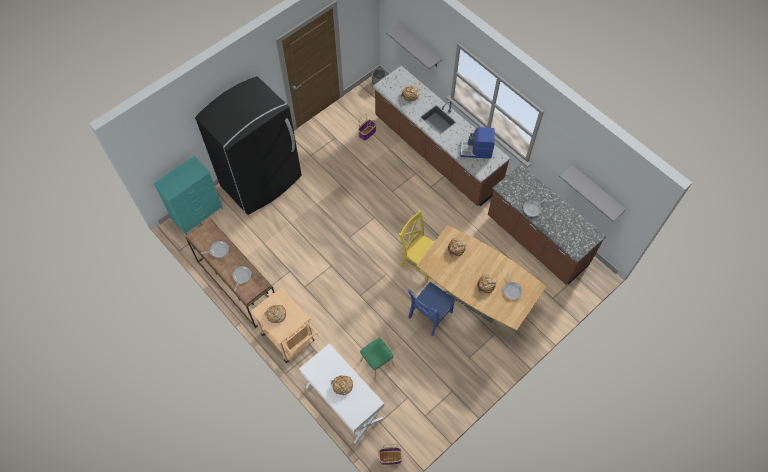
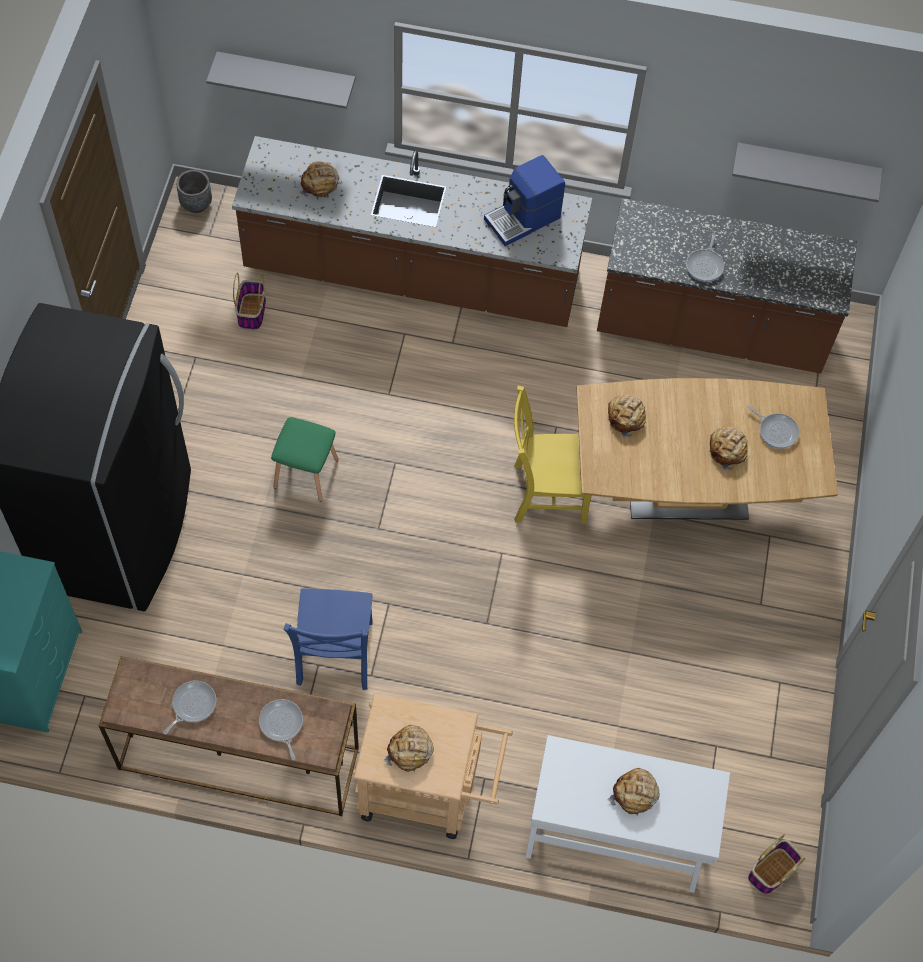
camera: 40 degrees left, 0 degrees up
(377, 363) = (616, 723): green stool -> green stool (307, 473)
(429, 316) = (637, 578): blue chair -> blue chair (334, 656)

